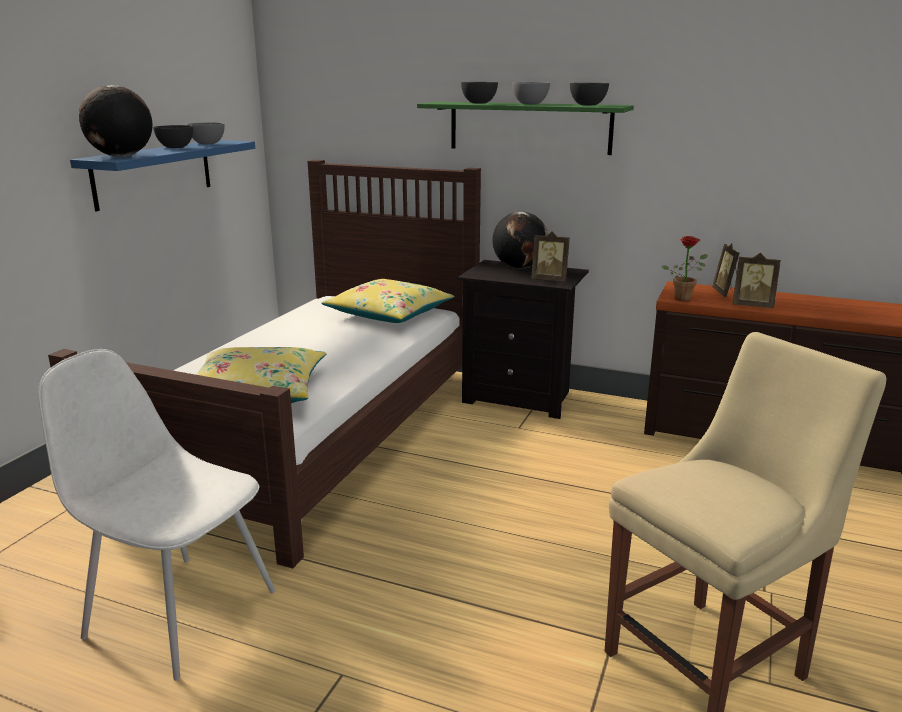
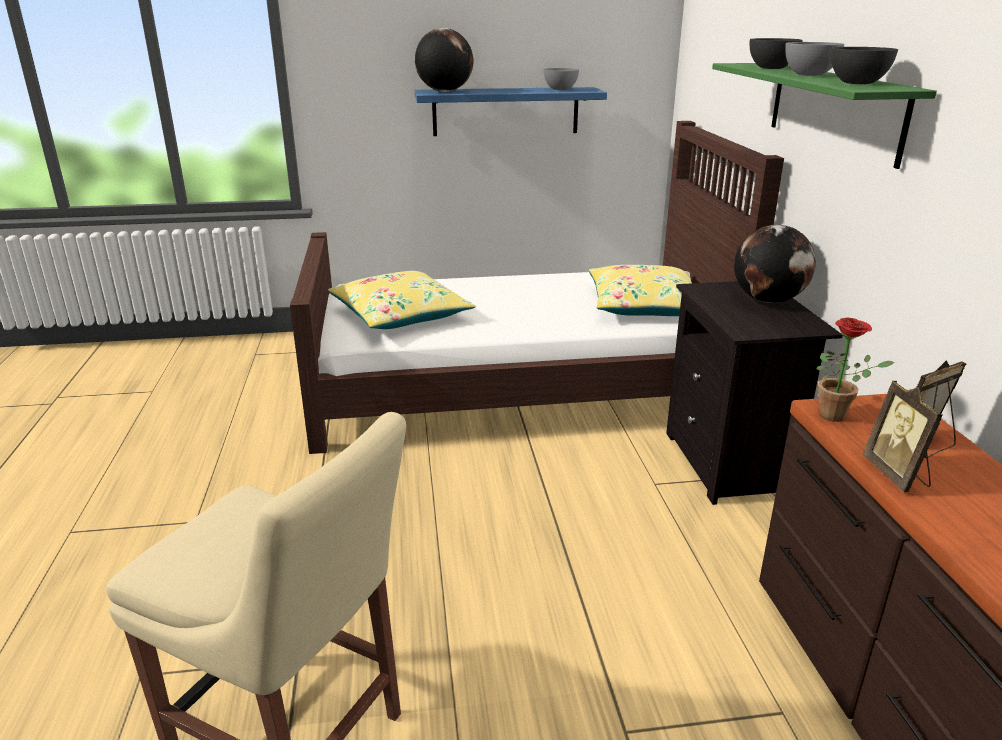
camera: 60 degrees right, 5 degrees up
(176, 147) = (520, 89): grey bowl -> none
(178, 612) = (235, 433): white chair -> none
(550, 280) = (749, 324): picture frame -> none

